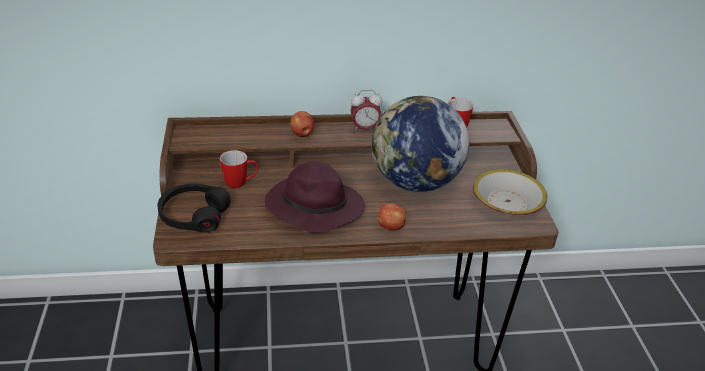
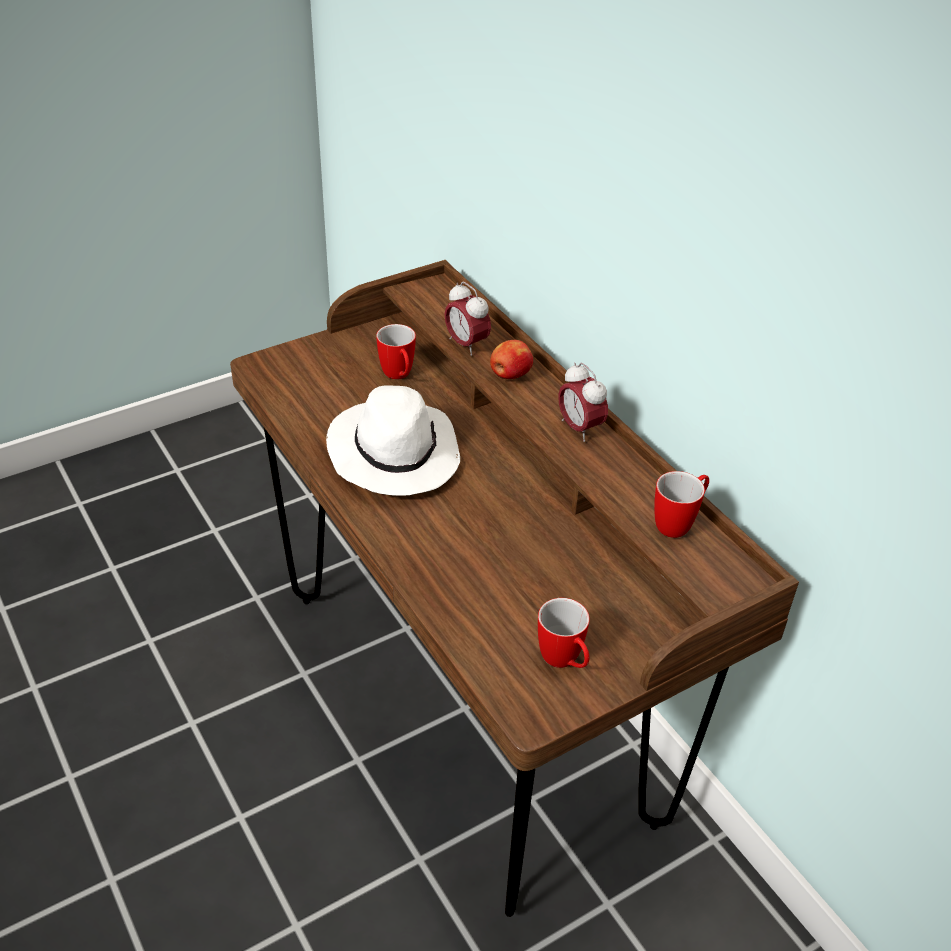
camera: 65 degrees right, 5 degrees up
(193, 215) = (309, 364): black headphones -> none
(260, 139) = (466, 344): none -> alarm clock
(312, 207) = (393, 453): purple hat -> white hat
(391, 227) = (403, 541): apple -> none
(415, 182) = (532, 537): globe -> none
(507, 202) = (564, 662): bowl -> mug

